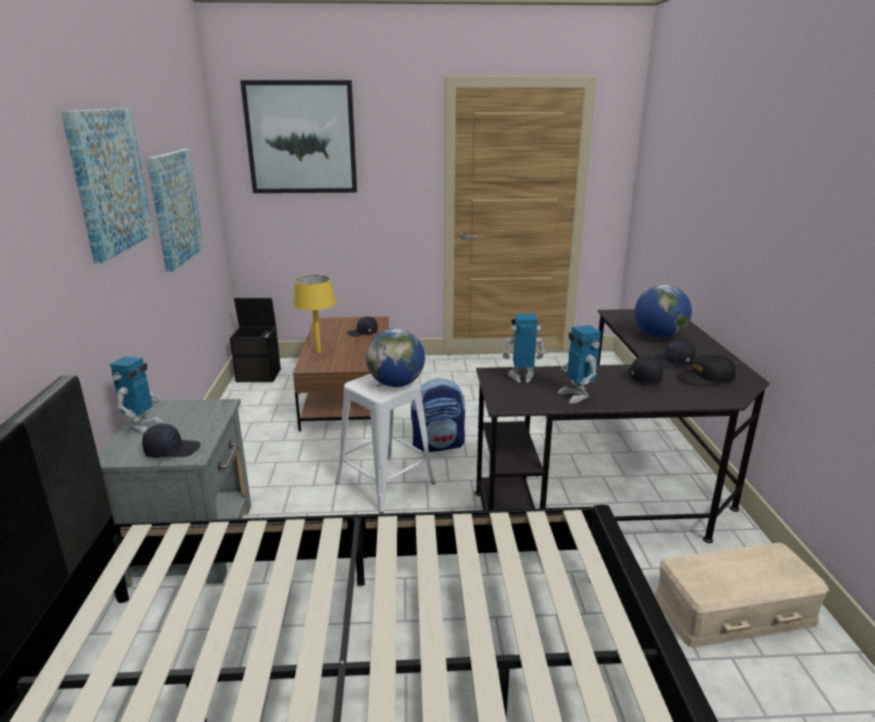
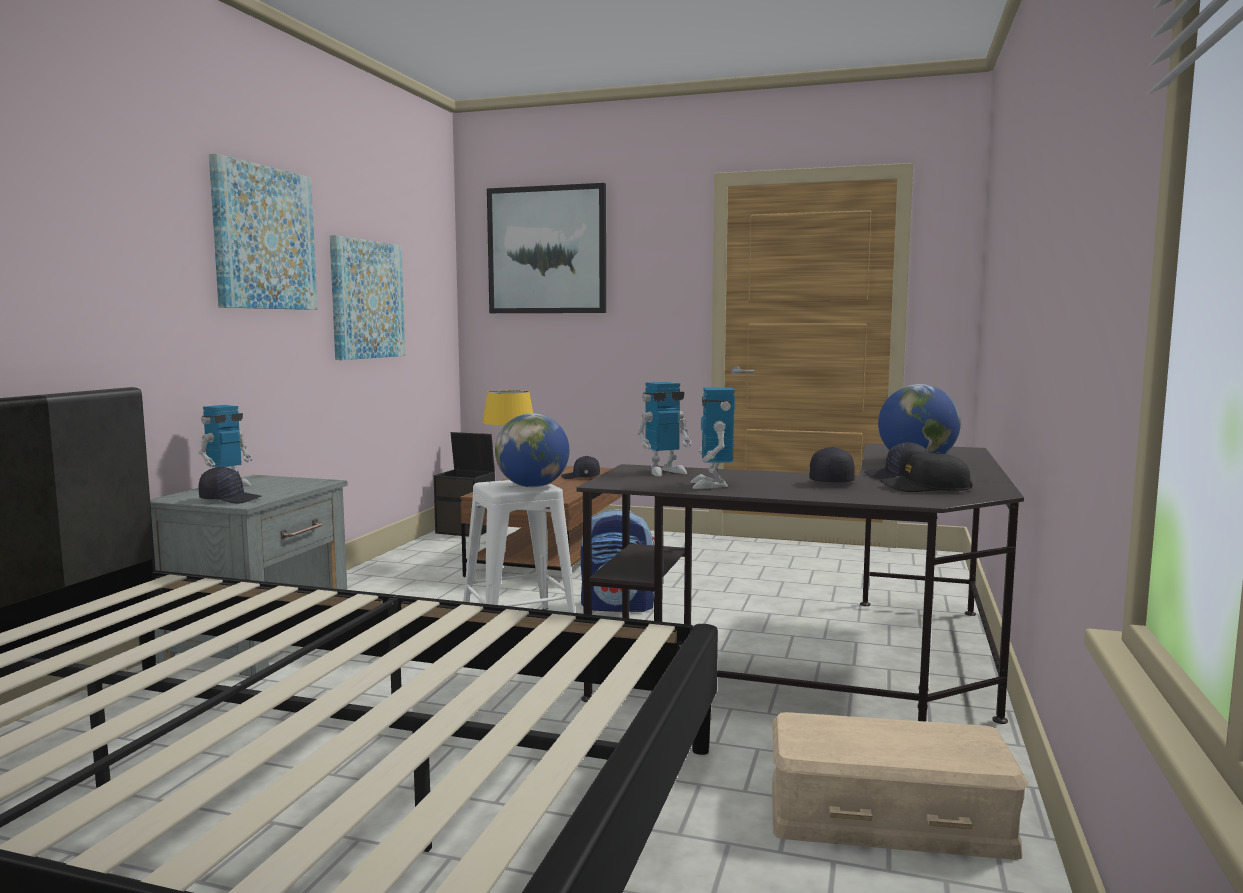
camera: 20 degrees right, 15 degrees down
(522, 378) = (664, 472): toy robot -> toy robot turned 135 degrees clockwise

